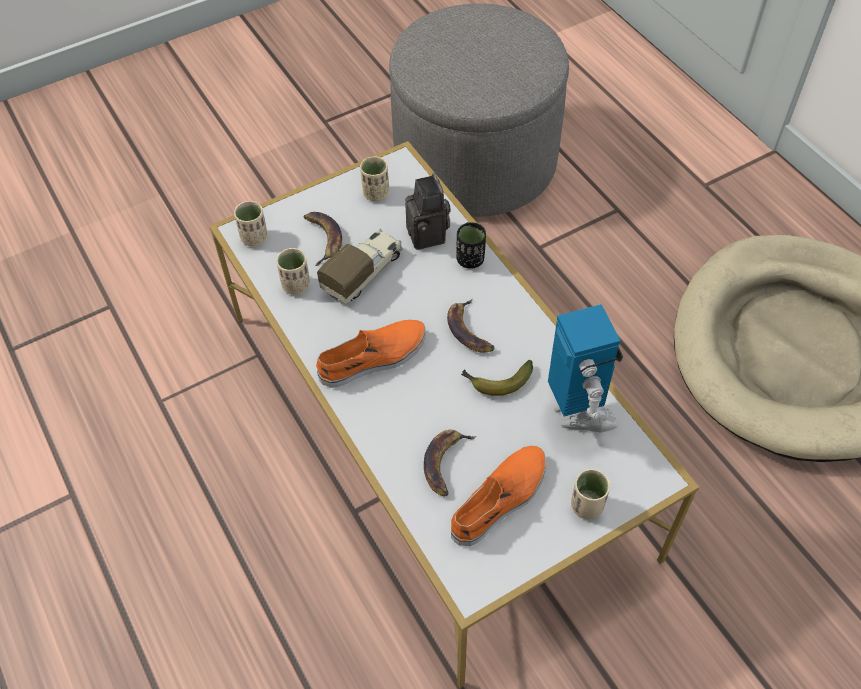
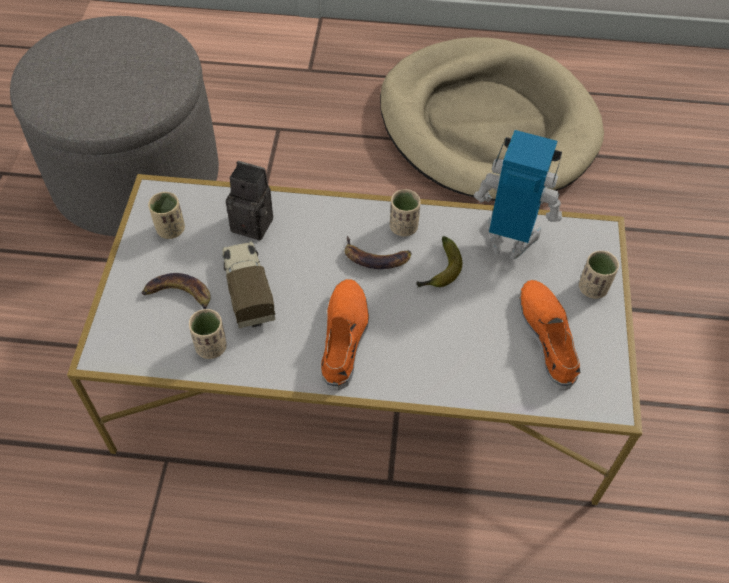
camera: 55 degrees left, 0 degrees up
(254, 238) = (123, 347): beige cup -> beige cup (403, 227)
(446, 463) = (488, 352): banana -> none
(470, 260) = (307, 213): black cup -> none

